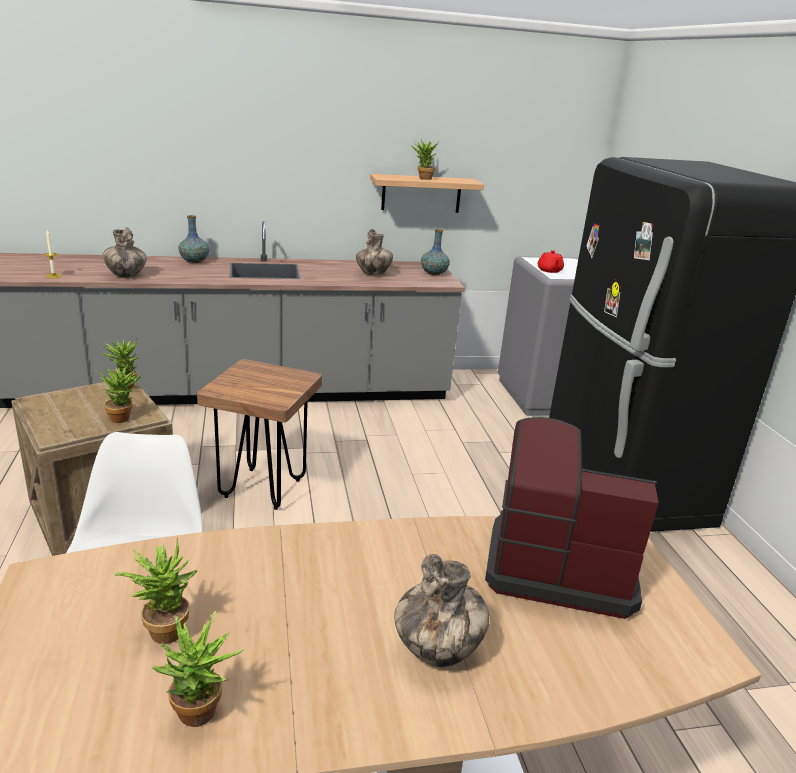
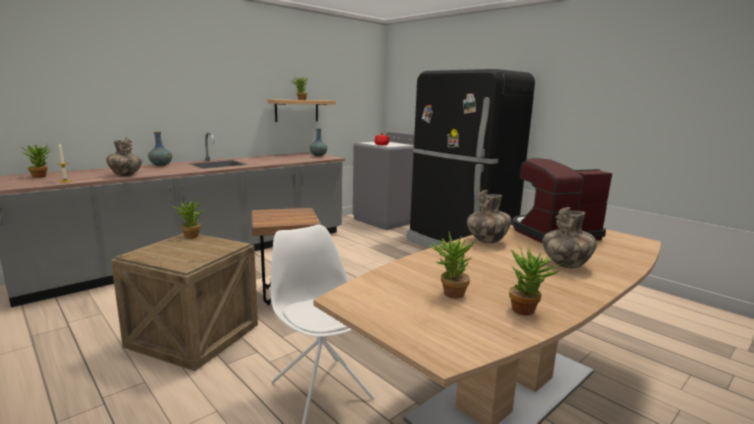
camera: 30 degrees left, 10 degrees down
(123, 417) = (218, 248): potted plant -> potted plant (41, 176)
(373, 274) = (287, 159): vase -> vase (487, 241)

